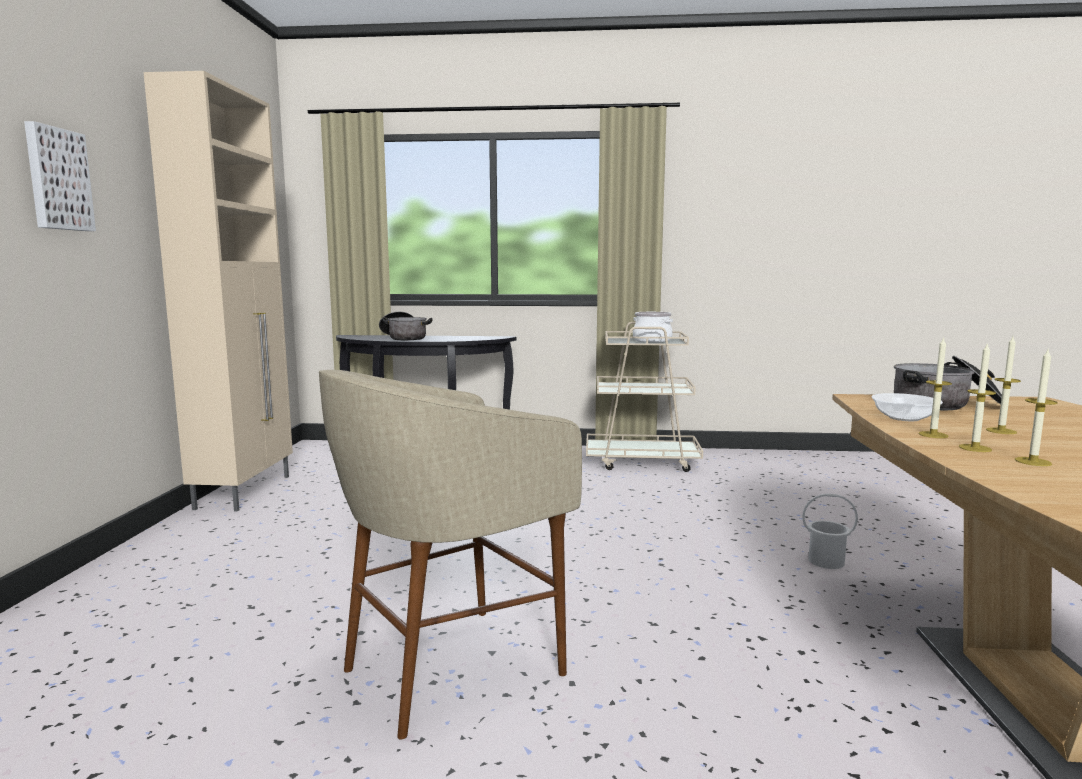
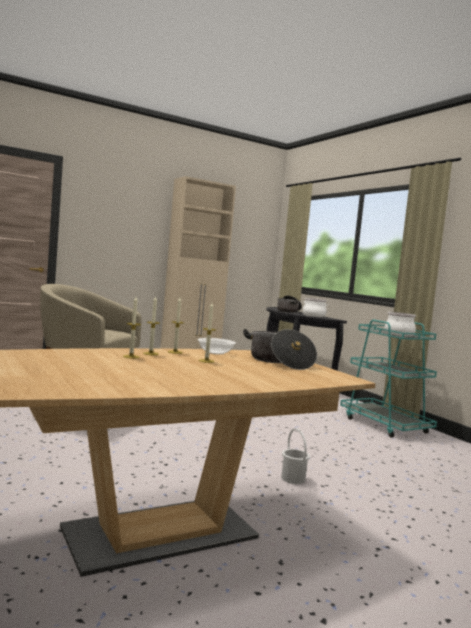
camera: 55 degrees right, 5 degrees down
(57, 179) = (121, 222): picture -> none
(463, 337) = (314, 315): none -> cooking pot
(642, 461) = (385, 425): beige cart -> turquoise cart

